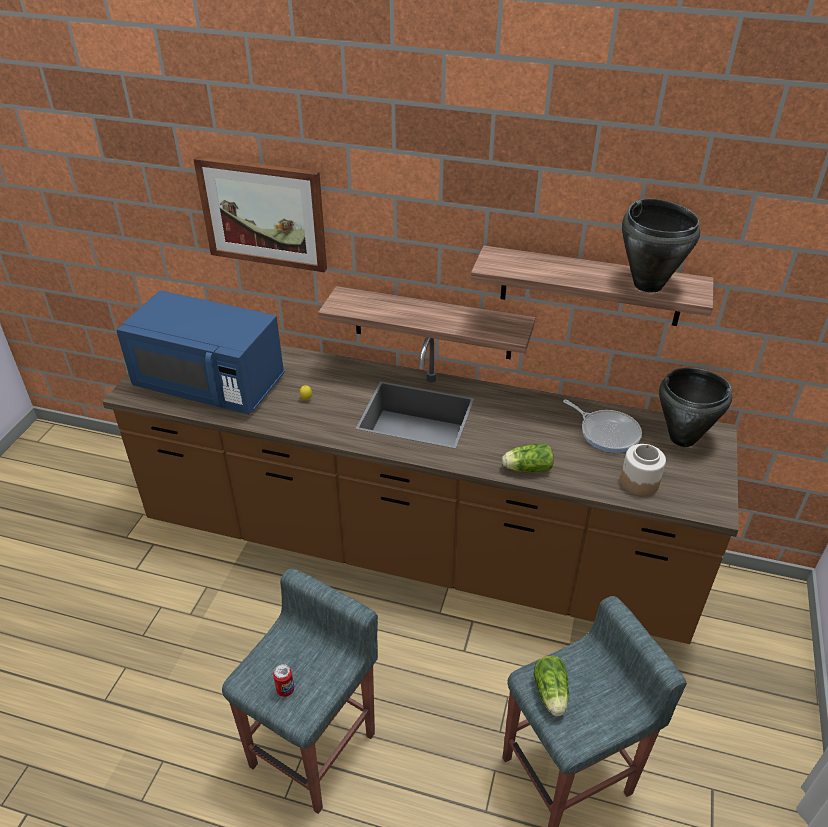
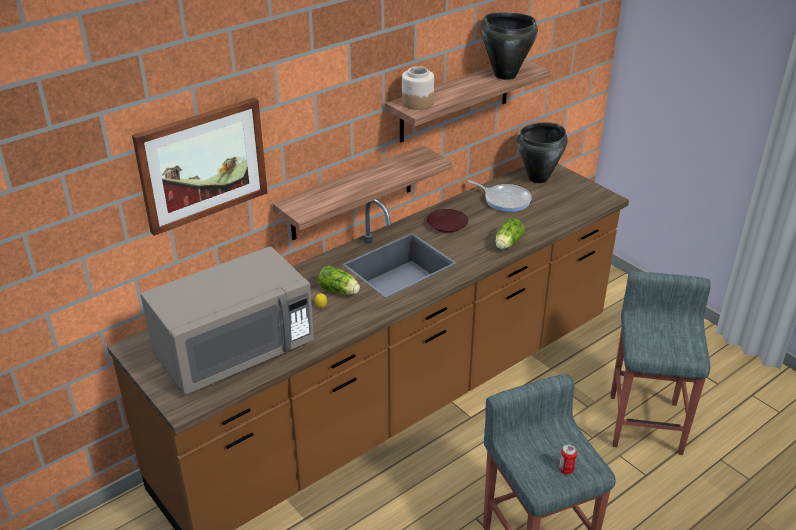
camera: 55 degrees left, 5 degrees down
(210, 384) = (234, 352): blue microwave -> grey microwave
(513, 413) = (446, 224): none -> brown plate
(551, 695) = (657, 349): lettuce -> lettuce (340, 291)
(607, 432) = (505, 200): frying pan -> frying pan turned 45 degrees clockwise
(639, 482) = (561, 211): jar -> jar (417, 103)

